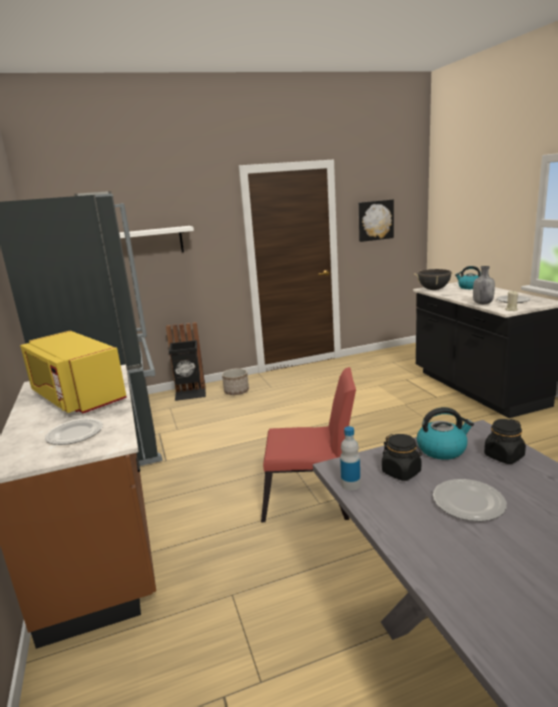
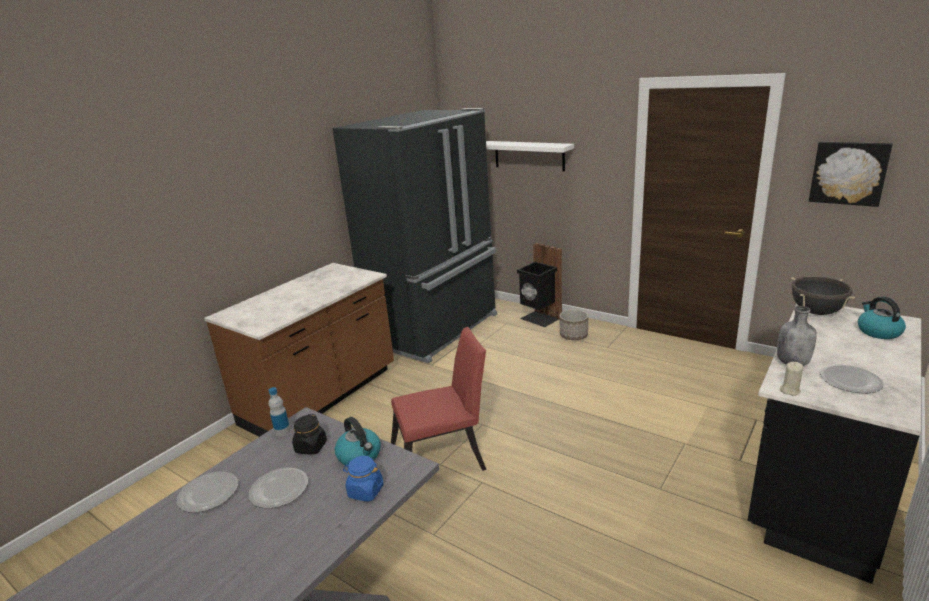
camera: 55 degrees right, 5 degrees up
(76, 434) = (266, 312): plate -> plate (209, 494)
(77, 397) = (318, 287): yellow microwave -> none
(312, 498) = (444, 457): red chair -> red chair turned 75 degrees counterclockwise
(503, 456) = (365, 491): black jar -> blue jar

